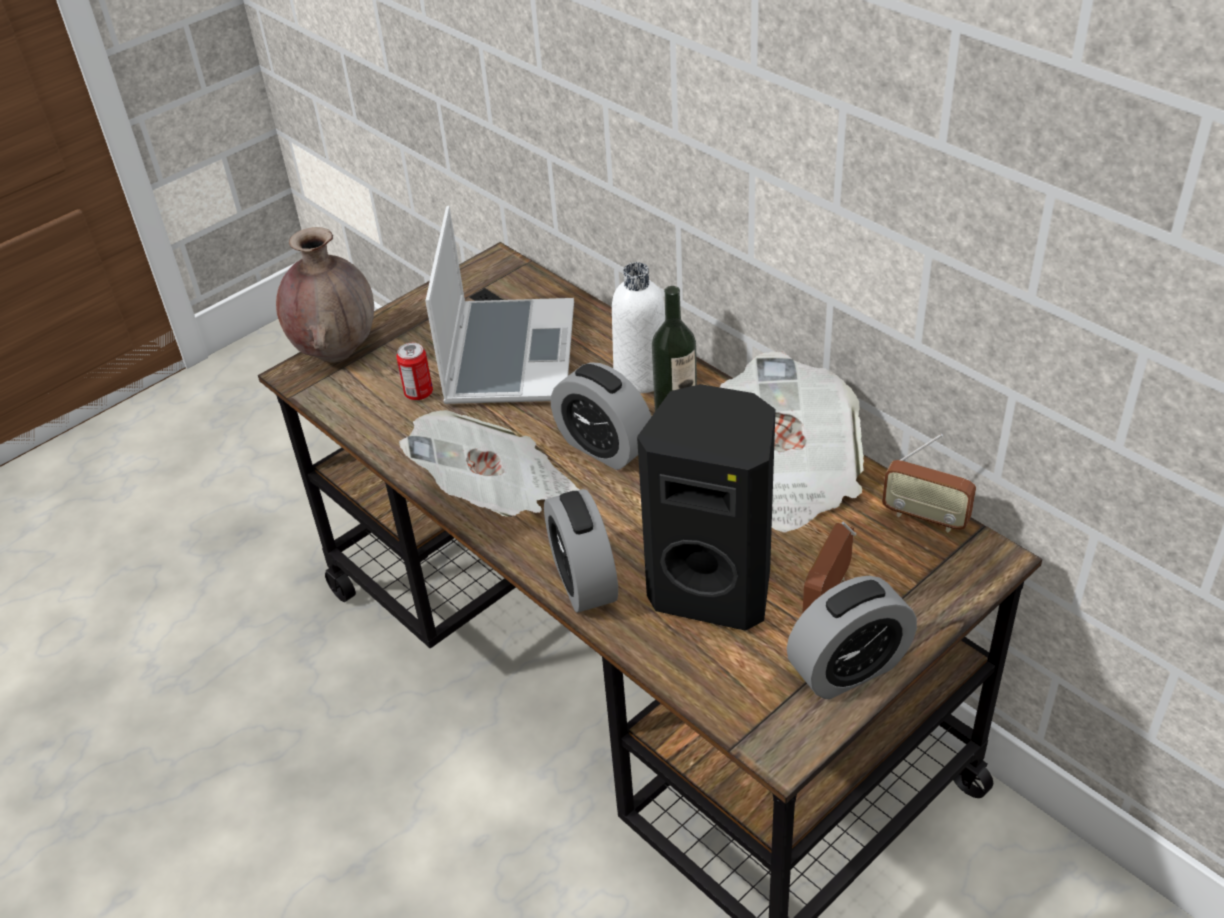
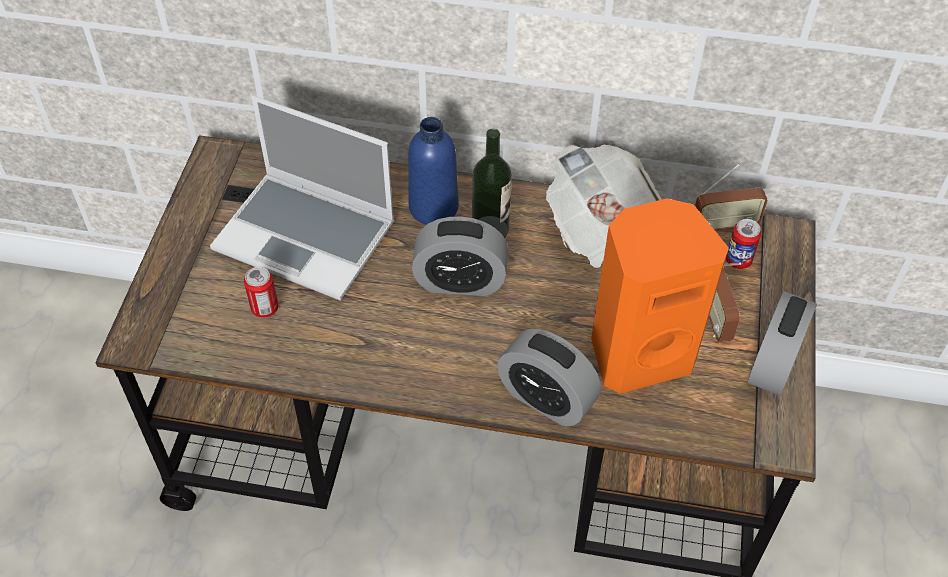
camera: 40 degrees left, 10 degrees up
(336, 351) = (149, 304): brown vase -> none
(497, 495) = (416, 364): newspaper -> none
(508, 353) = (308, 236): laptop -> laptop turned 150 degrees clockwise
(641, 376) = (433, 207): white bottle -> blue bottle
(714, 587) = (639, 353): black speaker -> orange speaker
(908, 555) = (738, 260): none -> can

